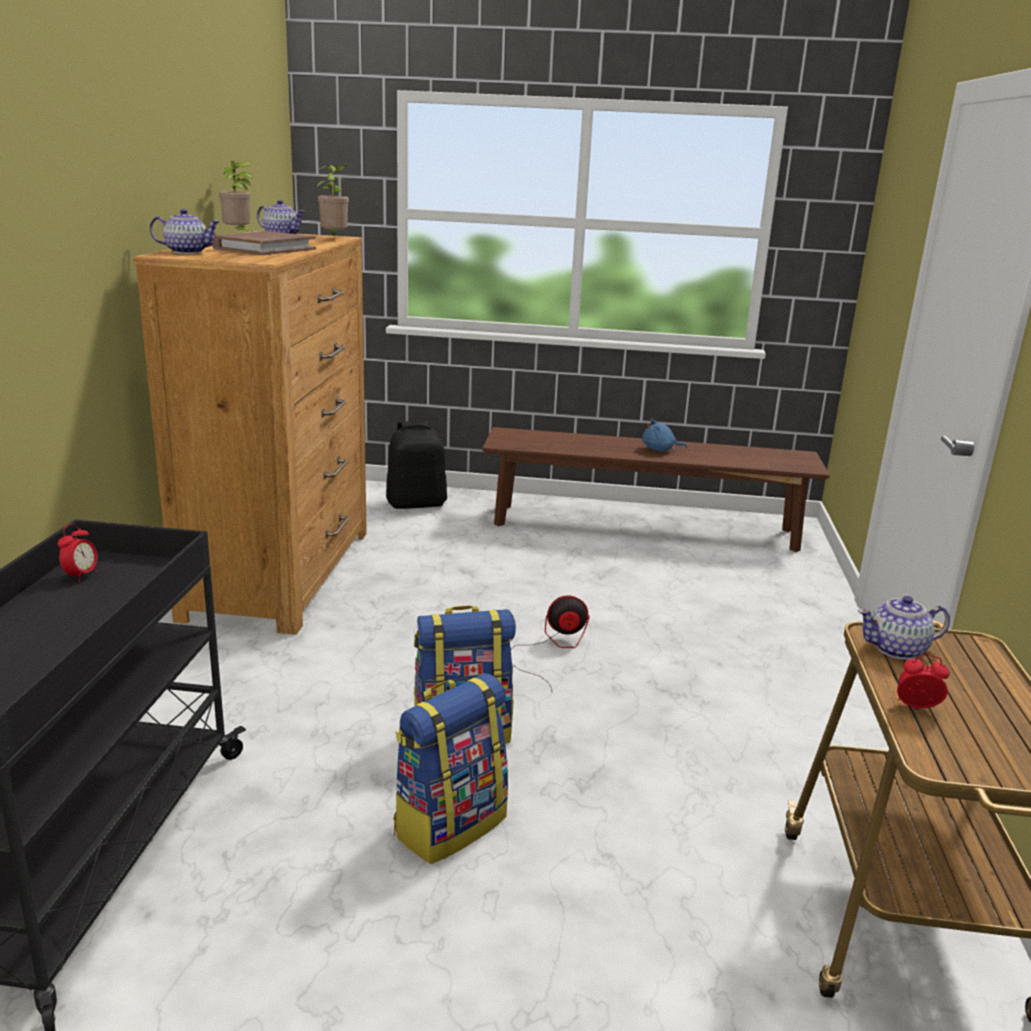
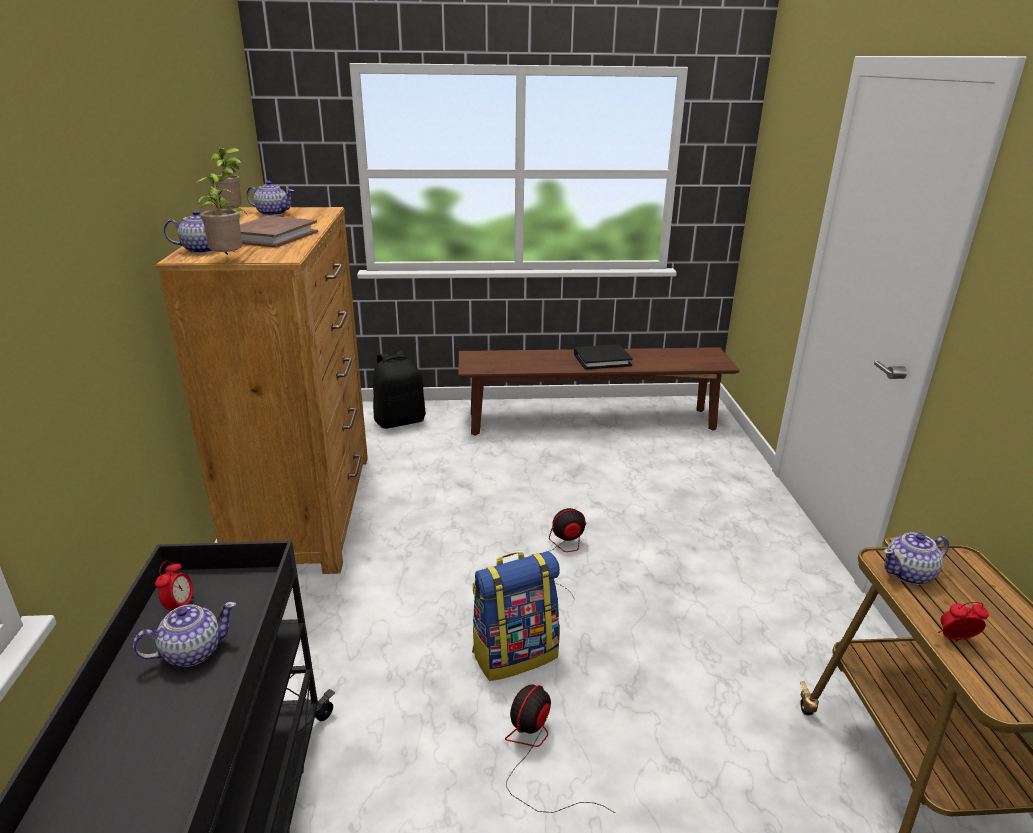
camera: 10 degrees left, 5 degrees up
(77, 609) = (191, 652): none -> teapot
(334, 238) = (322, 212): potted plant -> potted plant (228, 260)
(449, 824) = (536, 753): backpack -> fan
(660, 450) = (602, 360): blue plush toy -> black book

